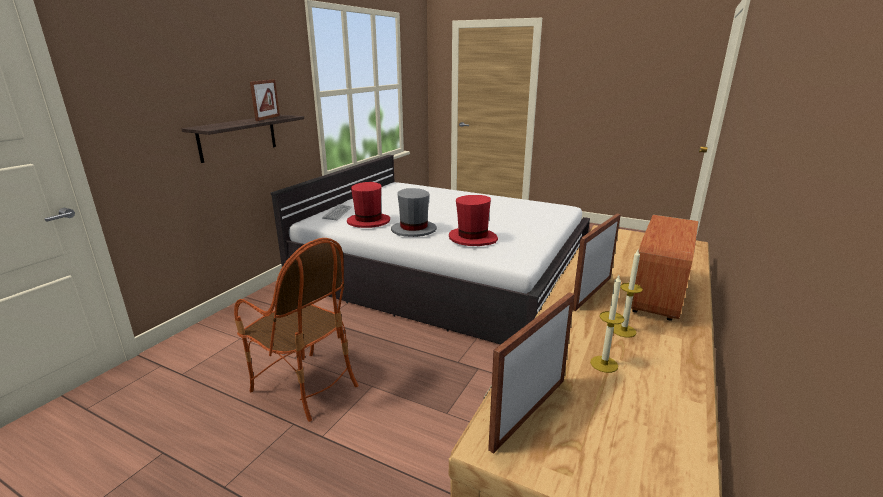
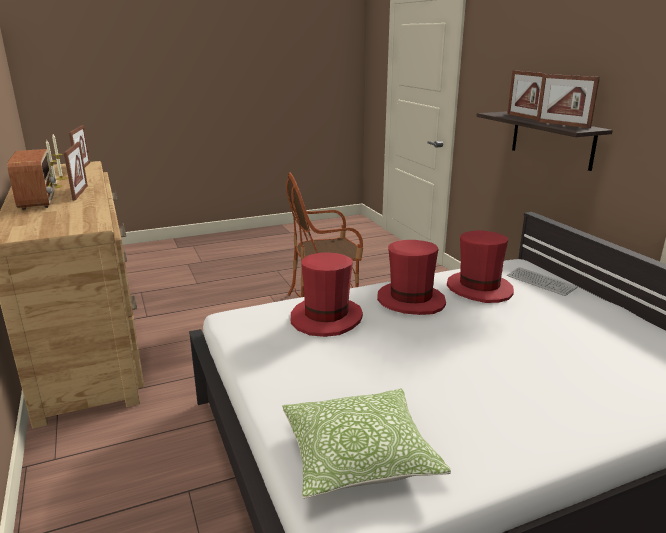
camera: 130 degrees right, 0 degrees up
(230, 123) = (524, 117): none -> picture frame
(413, 230) = (410, 301): grey hat -> red hat
(542, 211) = (359, 456): none -> pillow

